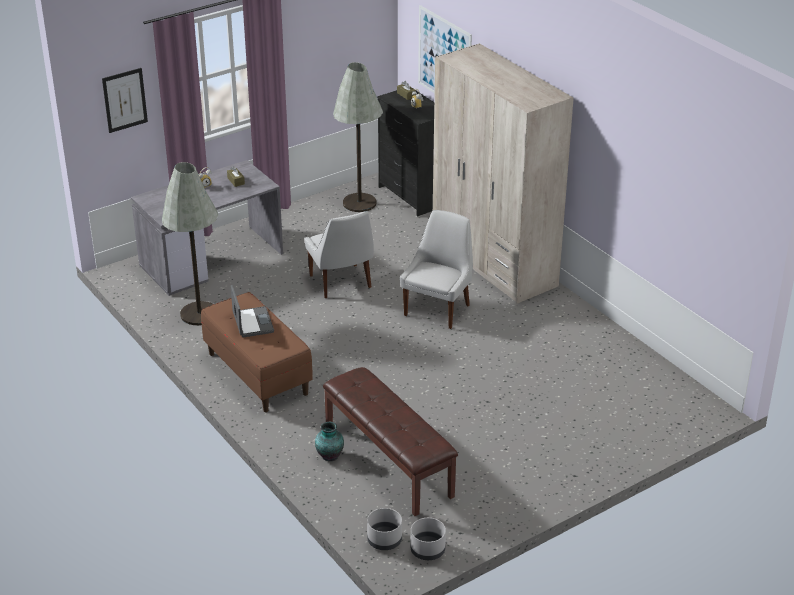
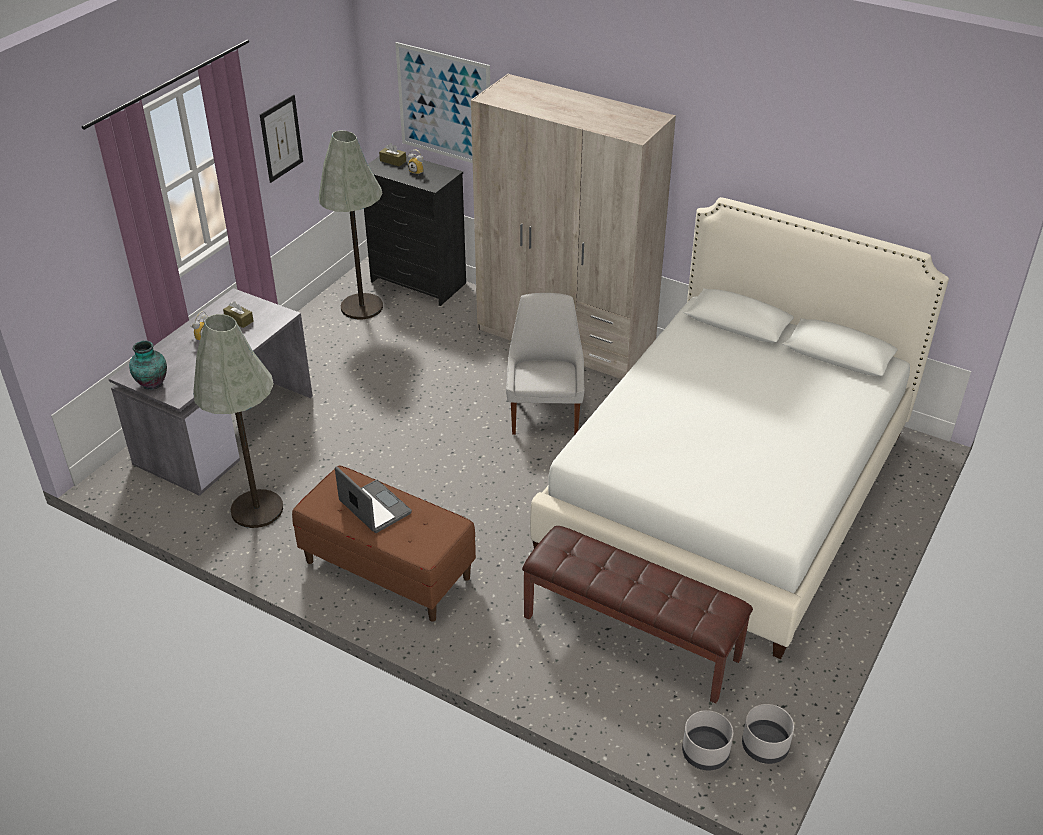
camera: 25 degrees left, 5 degrees up
(124, 100) = (71, 246): picture -> picture (281, 138)
(329, 455) = (555, 655): vase -> vase (152, 383)
(341, 283) = (409, 414): white chair -> none
(534, 395) = (729, 490): none -> white bed

